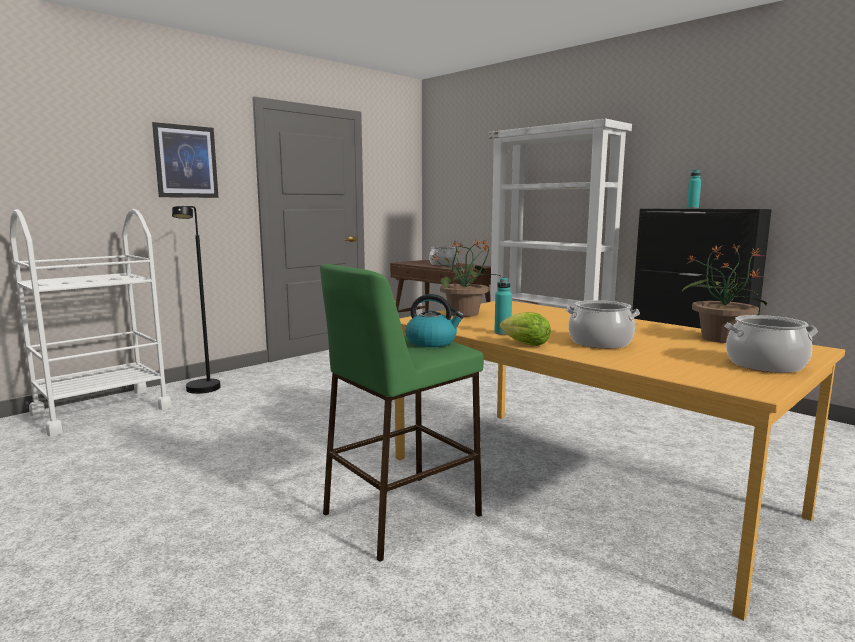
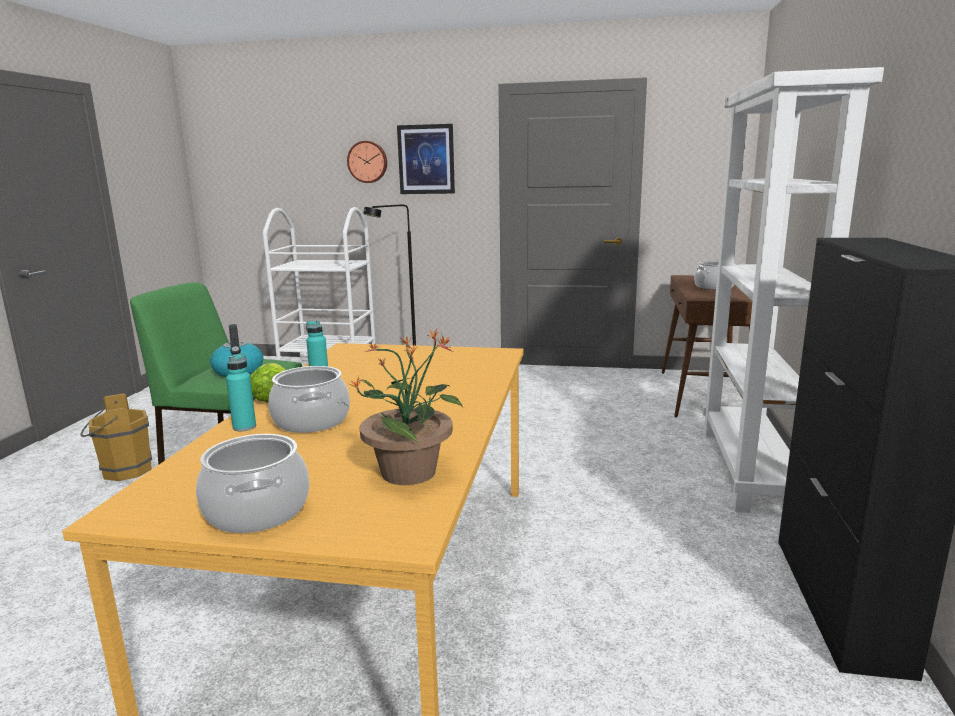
camera: 55 degrees right, 5 degrees up
(116, 159) = (368, 162): none -> wall clock
(144, 569) = (123, 471): none -> brown bucket
(465, 314) = (402, 354): potted plant -> none
(692, 208) = (876, 248): turquoise bottle -> turquoise bottle (244, 427)

